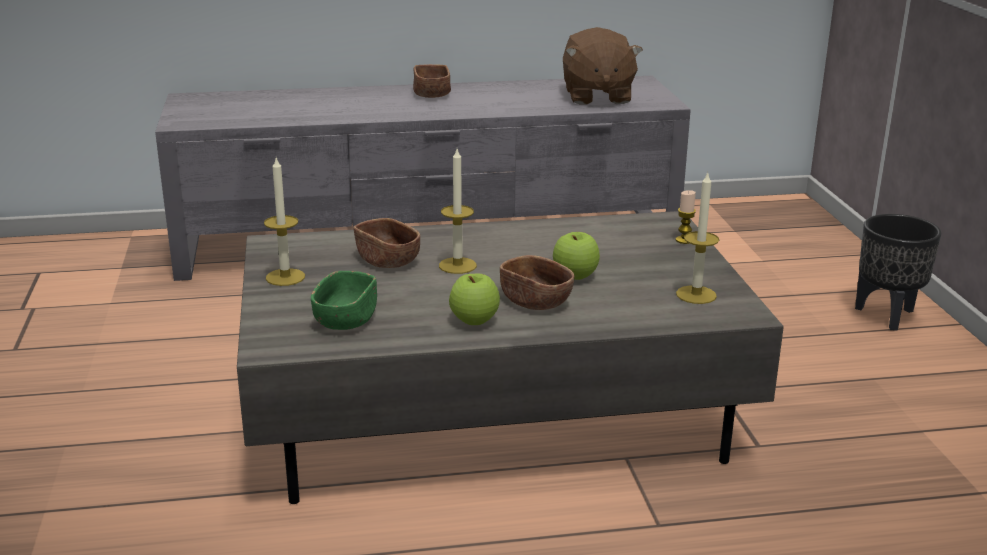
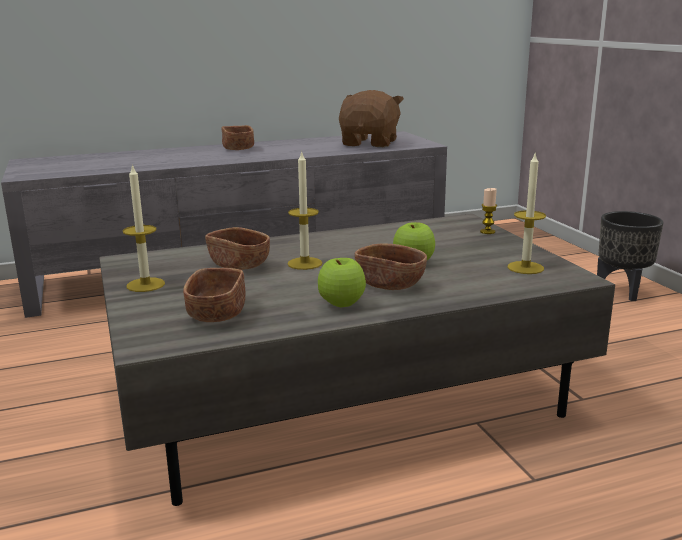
camera: 10 degrees left, 5 degrees down
(345, 320) = (216, 314): green bowl -> brown bowl
(596, 96) = (370, 143): brown plush toy -> brown plush toy turned 150 degrees counterclockwise

